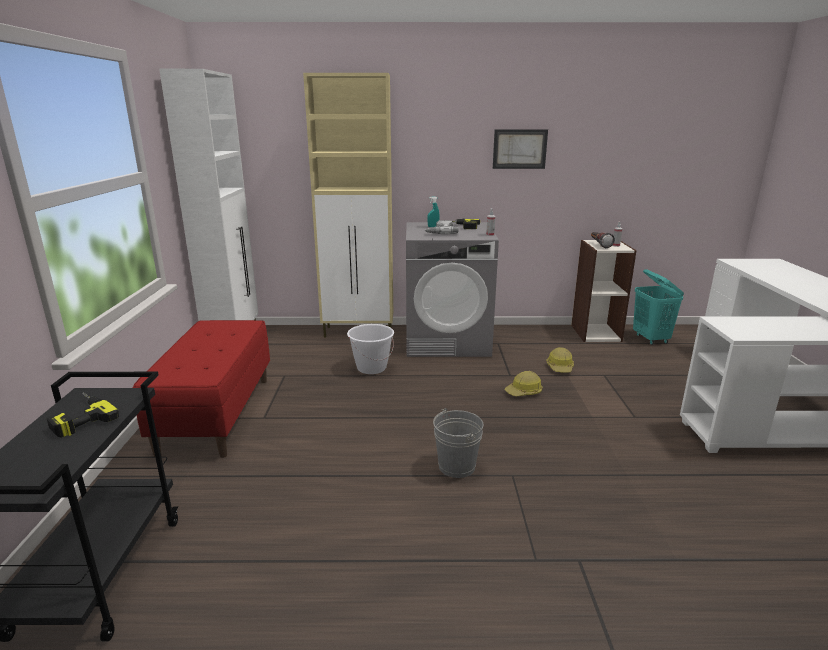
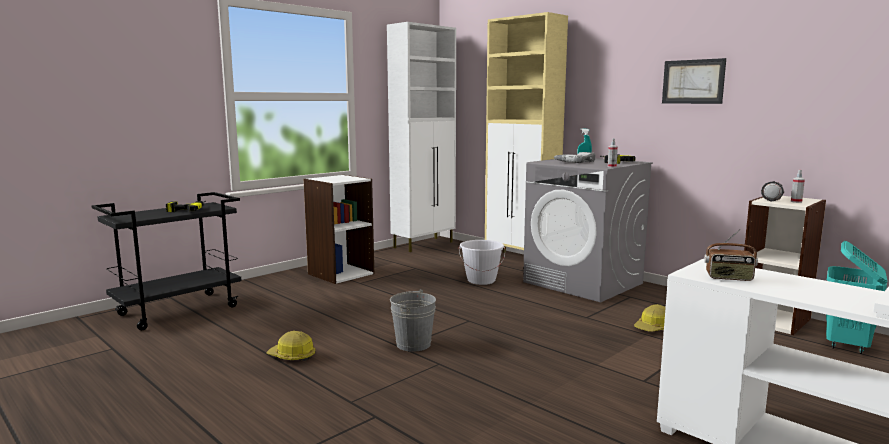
camera: 45 degrees right, 10 degrees down
(216, 414) = (340, 273): red bench -> white bookcase
(524, 392) = (572, 330): hard hat -> hard hat (292, 356)
(759, 332) = (729, 278): none -> radio

